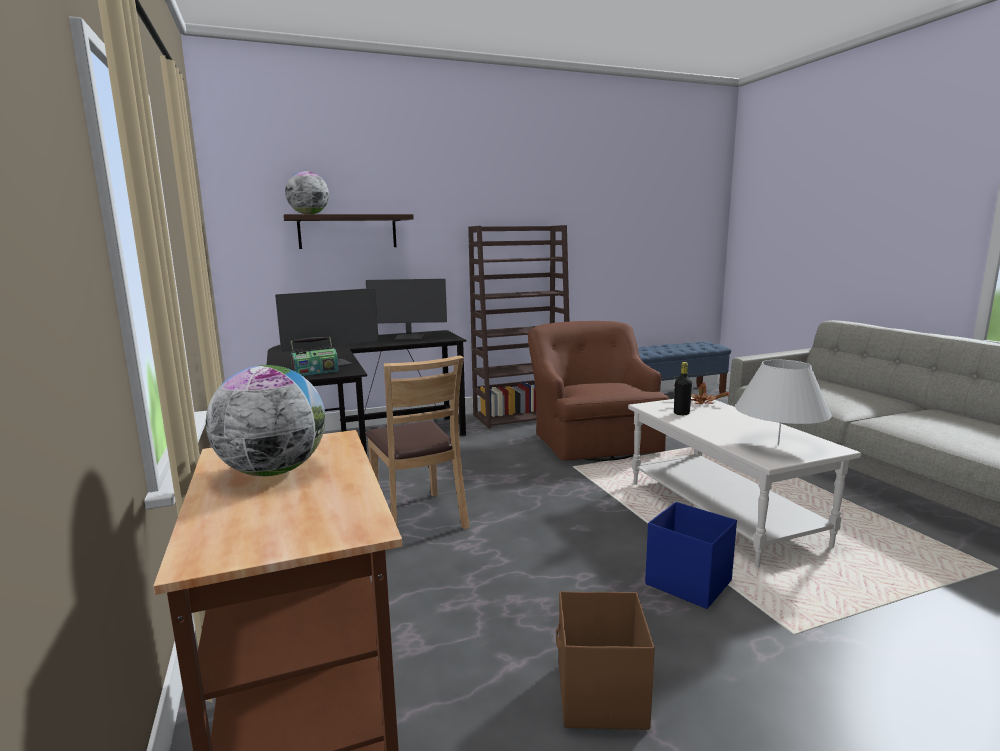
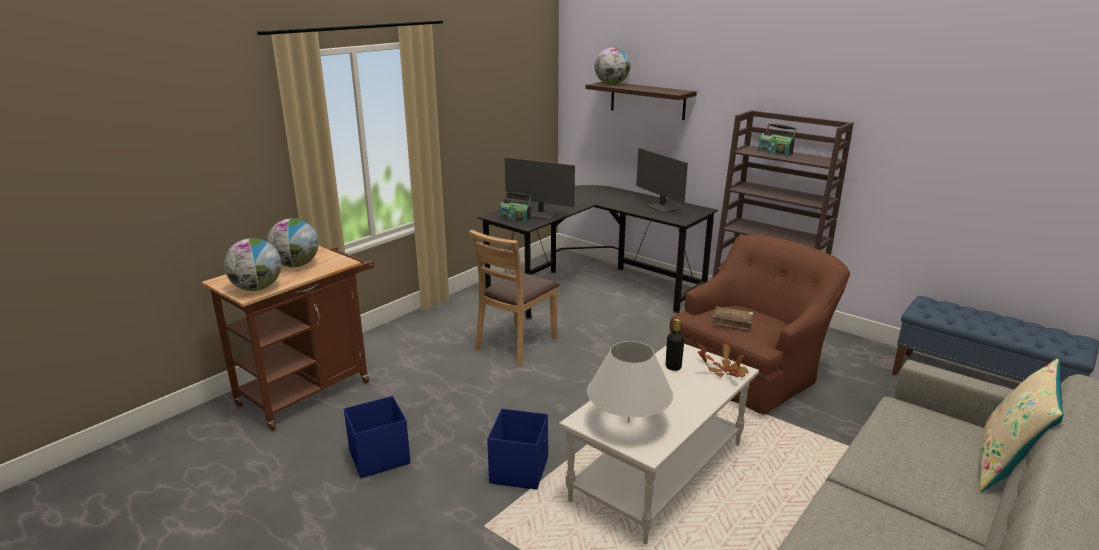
camera: 60 degrees right, 10 degrees up
(336, 515) = (257, 288): none -> globe
(506, 258) = (775, 152): none -> radio
(600, 696) = (378, 457): brown storage box -> blue storage box
(608, 388) = (732, 323): none -> brown book
(842, 383) = (1006, 467): none -> beige pillow

